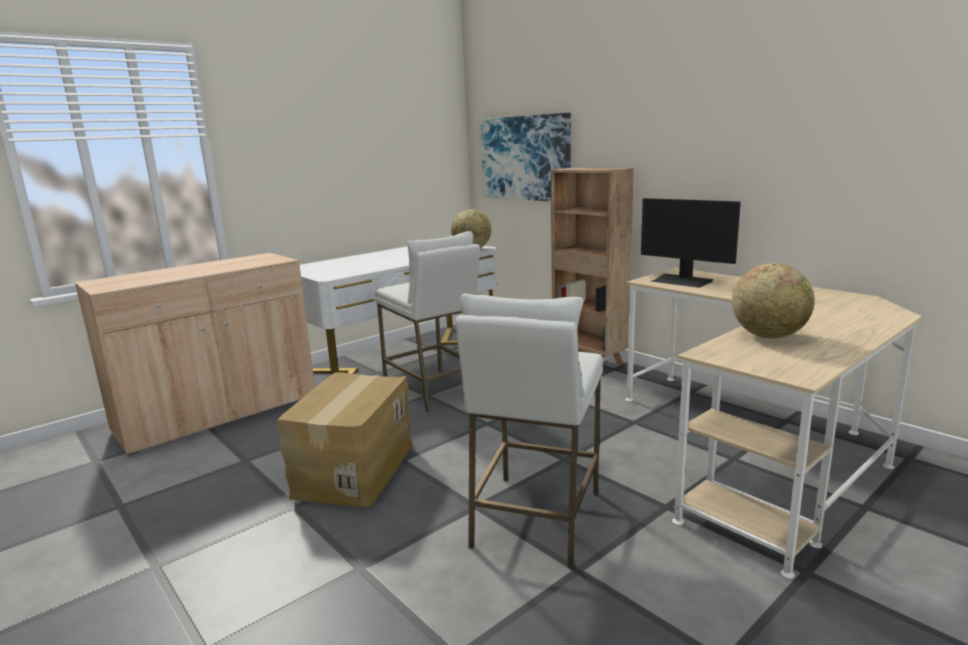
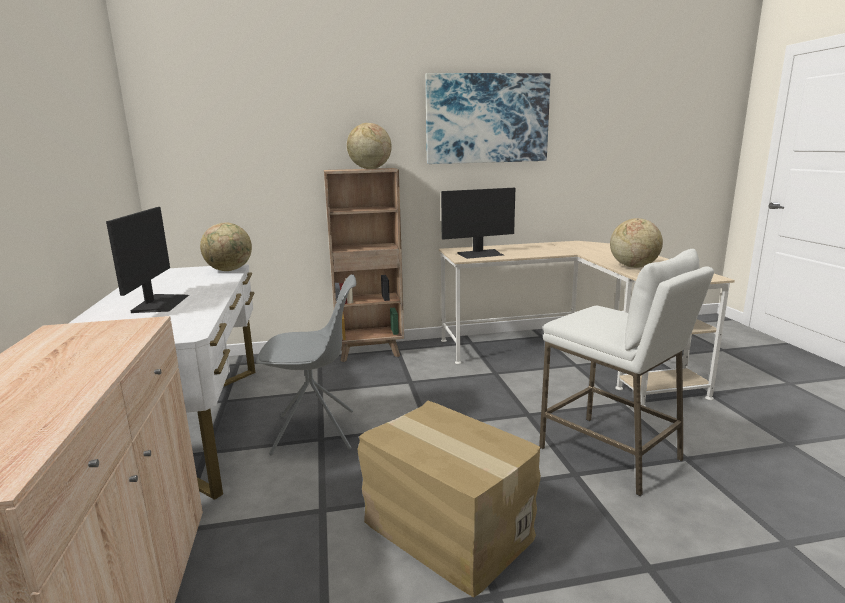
camera: 60 degrees left, 0 degrees up
(378, 260) = (160, 303): none -> monitor
(434, 390) = (316, 432): white stool -> grey chair
(525, 158) = (243, 162): picture -> picture (487, 119)
(598, 168) = (369, 169): none -> globe

